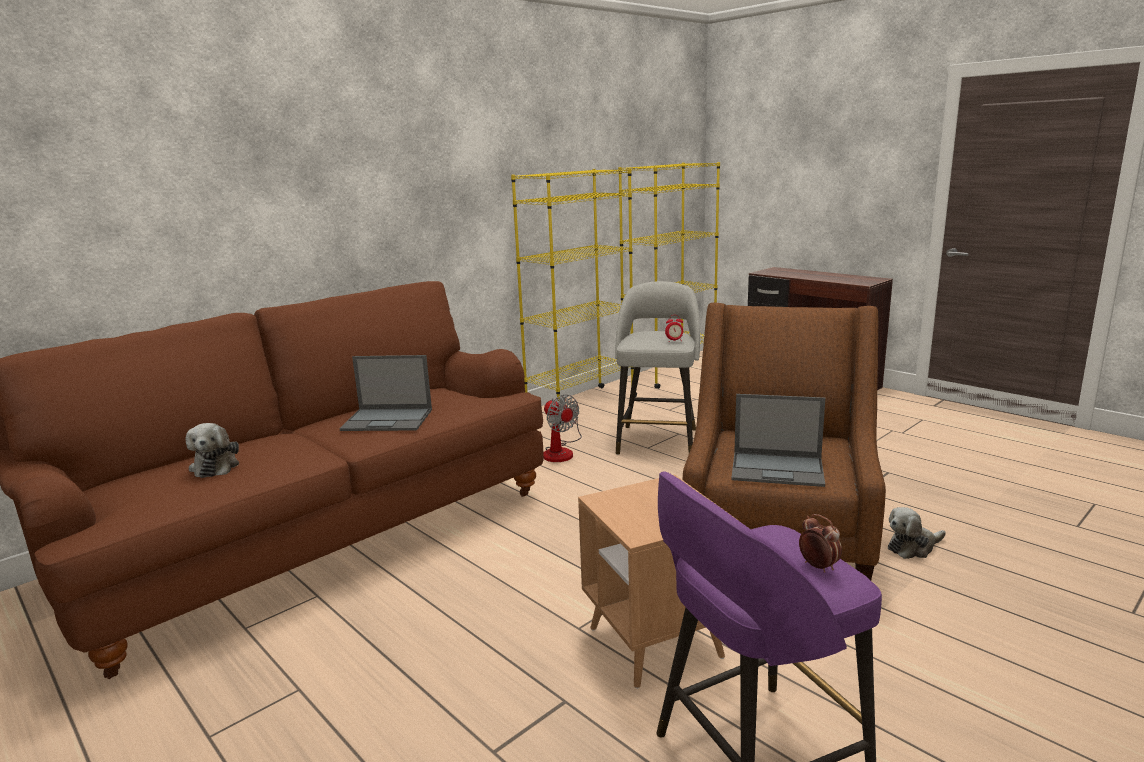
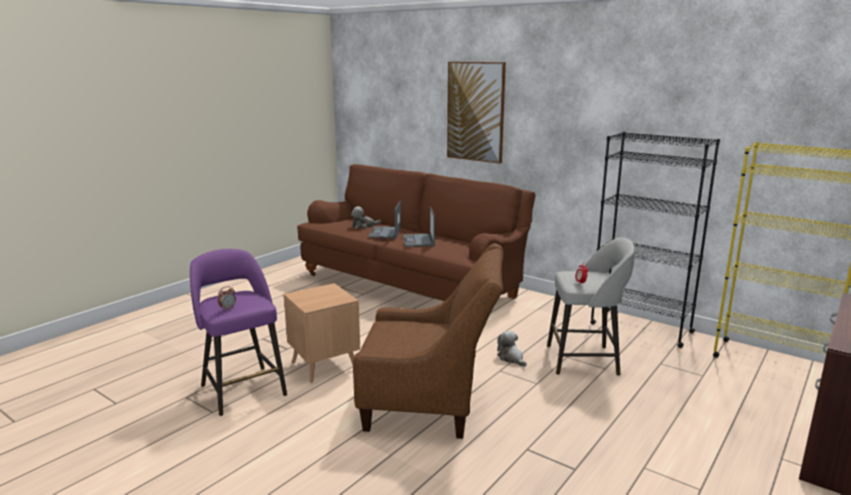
camera: 80 degrees right, 0 degrees up
(279, 175) = (475, 112): none -> picture
(561, 451) = (542, 328): fan -> none
(581, 405) = (640, 328): yellow bookcase -> black bookcase
(778, 469) = (389, 335): laptop -> laptop (385, 233)
(913, 547) = (431, 460): plush toy -> plush toy (511, 358)

